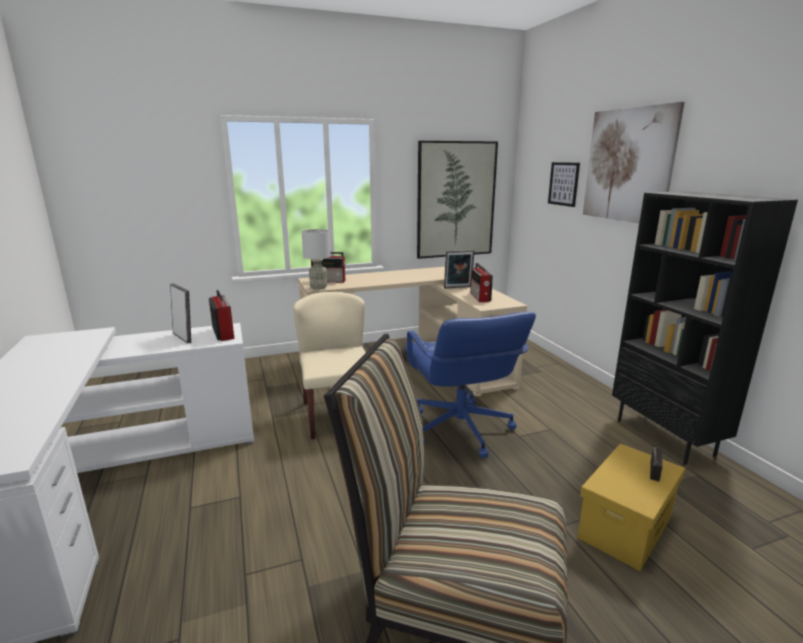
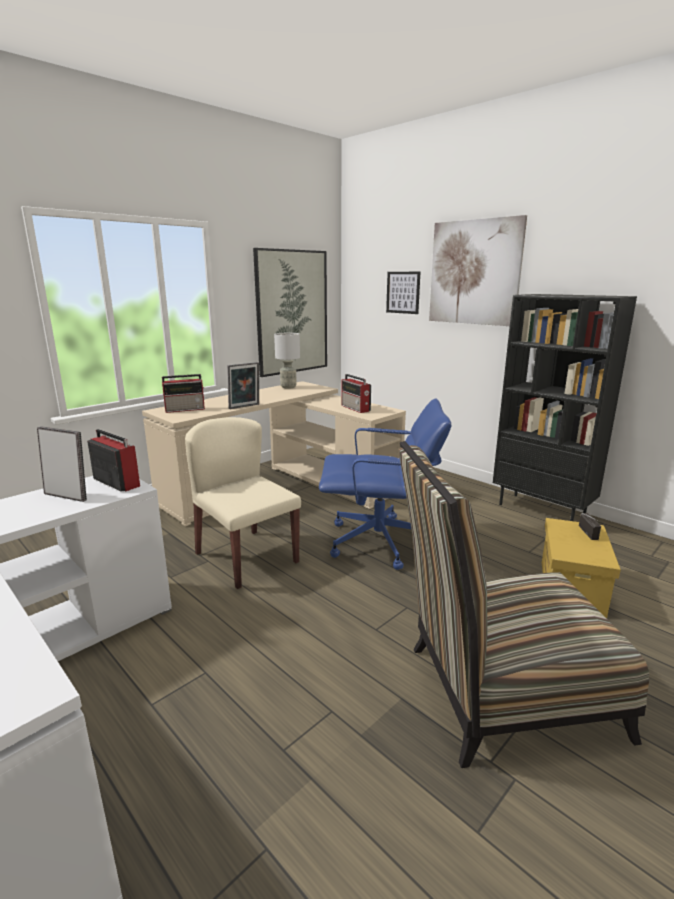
camera: 25 degrees left, 0 degrees up
(318, 287) = (182, 417): grey table lamp -> grey table lamp (288, 387)
(458, 287) = (324, 402): picture frame -> picture frame (245, 407)
(460, 430) = (380, 542): blue office chair -> blue office chair turned 45 degrees counterclockwise

